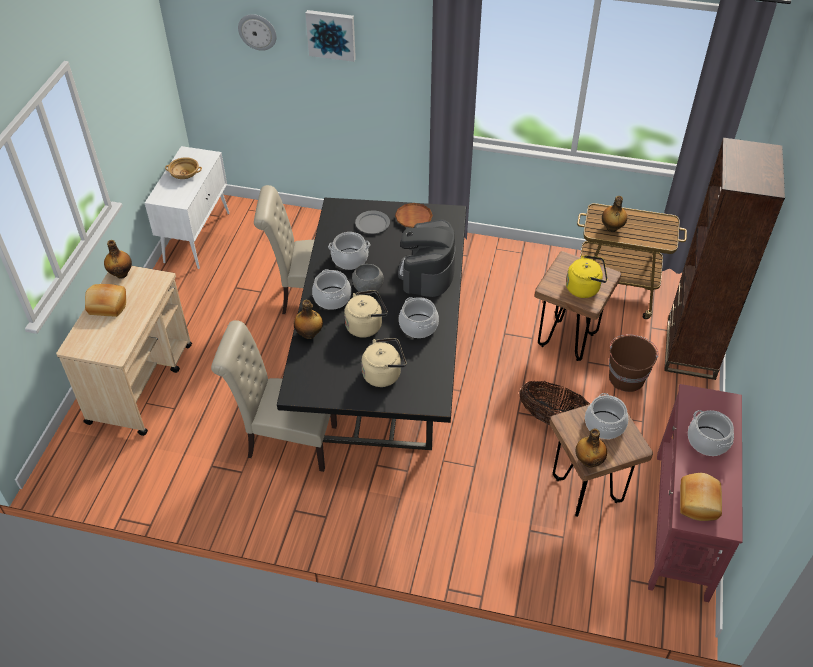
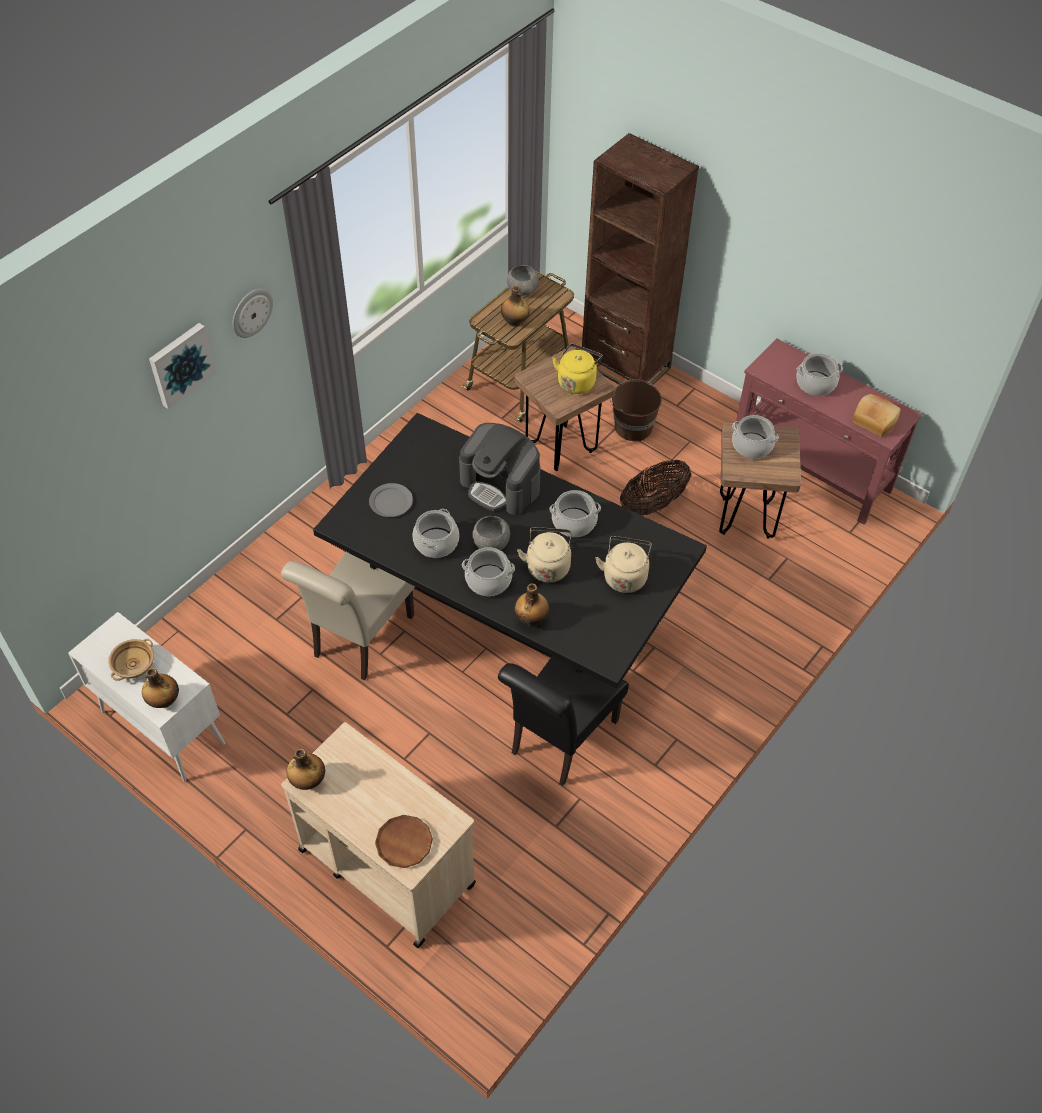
camera: 65 degrees left, 5 degrees up
(107, 306) = (360, 811): bread -> none
(257, 31) = (98, 433): wall clock -> wall clock (251, 312)
(286, 441) = (559, 741): beige chair -> black chair
(413, 218) = (406, 463): brown plate -> brown plate (404, 843)
(589, 461) = (786, 475): bottle -> bottle (164, 700)
(650, 219) = (522, 290): none -> grey bowl

